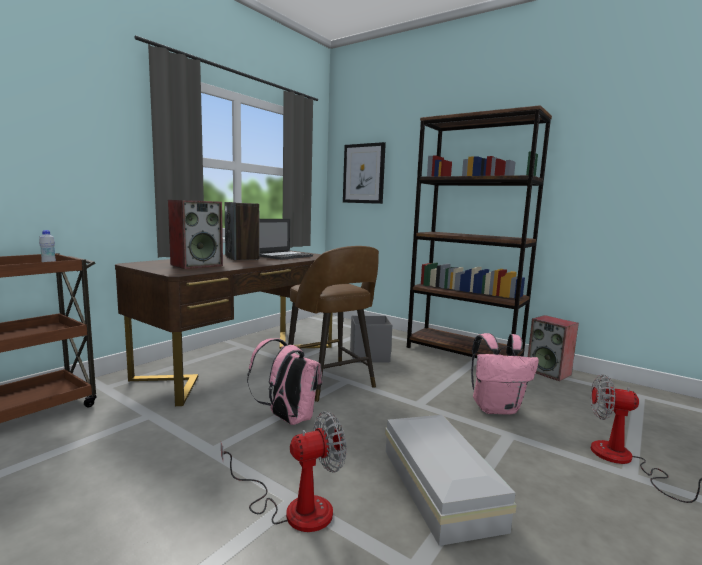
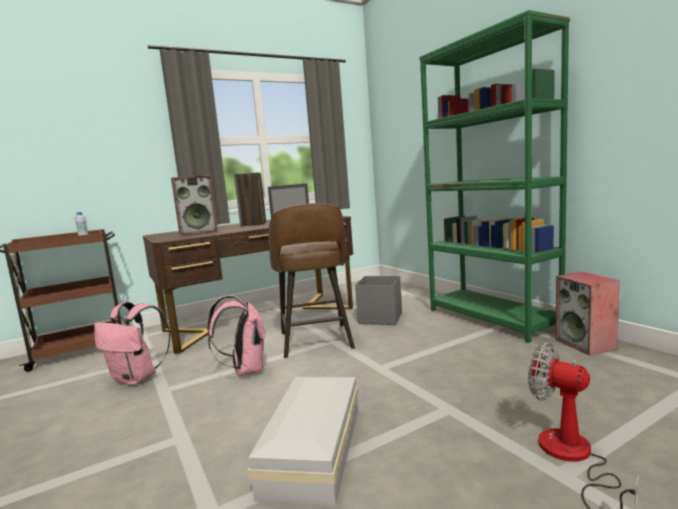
camera: 25 degrees right, 0 degrees up
(294, 508) = (173, 444): fan -> none
(364, 173) = (398, 127): picture -> none
(463, 353) = (491, 318): brown bookcase -> green bookcase
(496, 408) = (465, 379): pink backpack -> pink backpack (137, 378)

